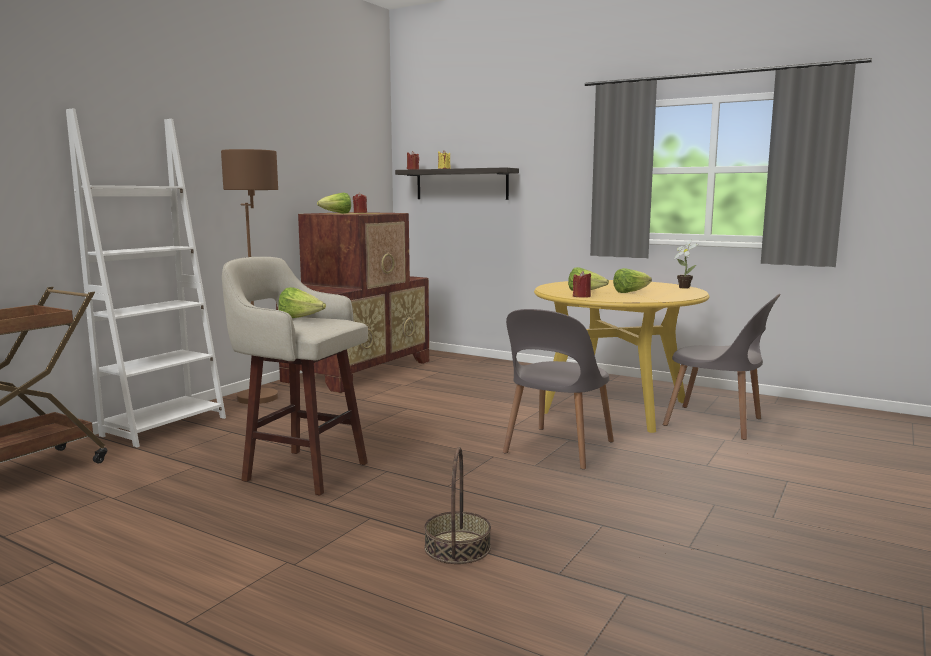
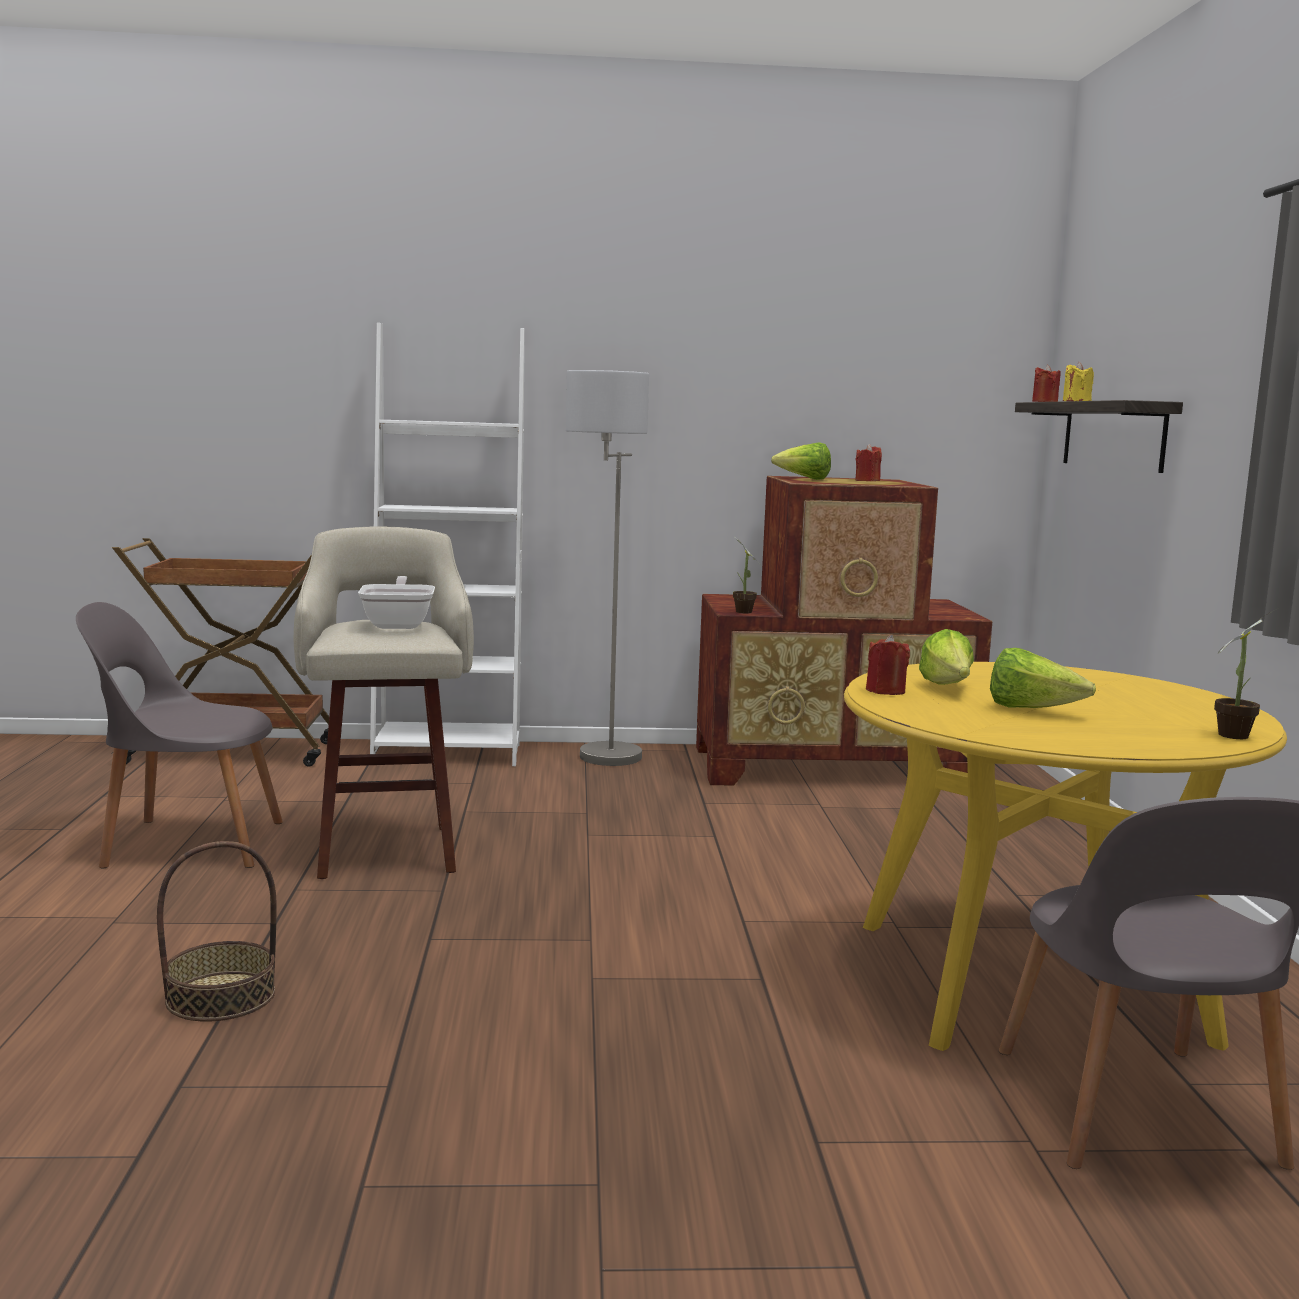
camera: 55 degrees right, 0 degrees up
(261, 401) = (602, 762): brown floor lamp -> grey floor lamp
(300, 319) = (399, 624): lettuce -> frying pan
(341, 291) = (743, 612): none -> potted plant
(557, 449) = (695, 978): grey chair -> grey chair (186, 843)

